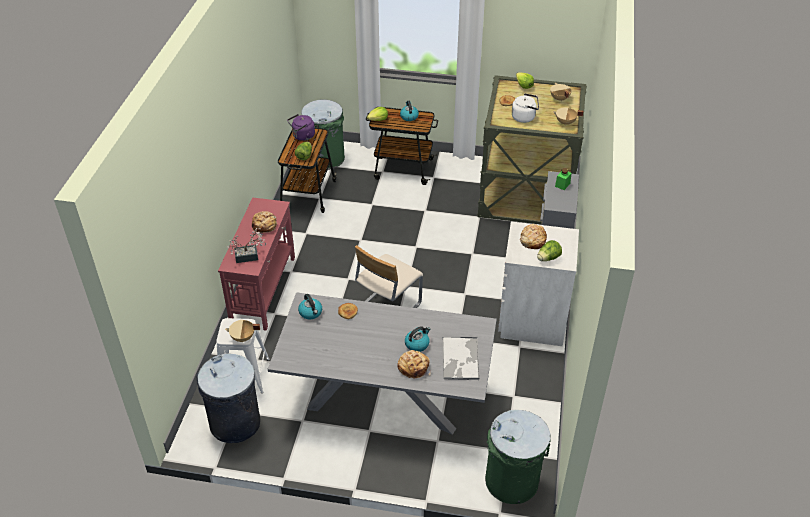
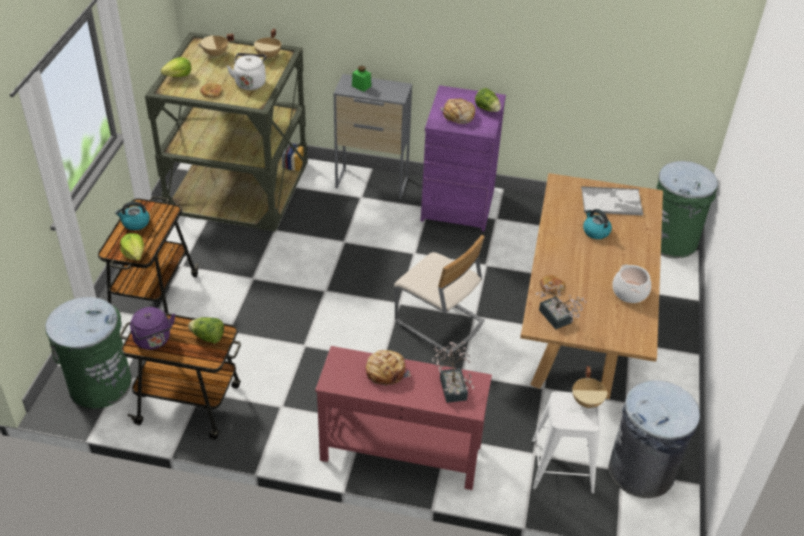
camera: 90 degrees left, 0 degrees up
(311, 313) = (557, 319): kettle -> potted plant
(341, 359) = (629, 292): none -> cooking pot
(386, 397) = (580, 327): grey dining table -> brown dining table
(414, 367) = (630, 235): bread -> none
(532, 321) = (458, 205): white dresser -> purple dresser

